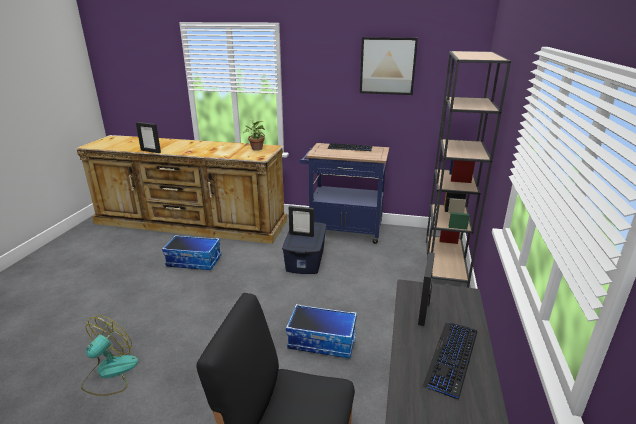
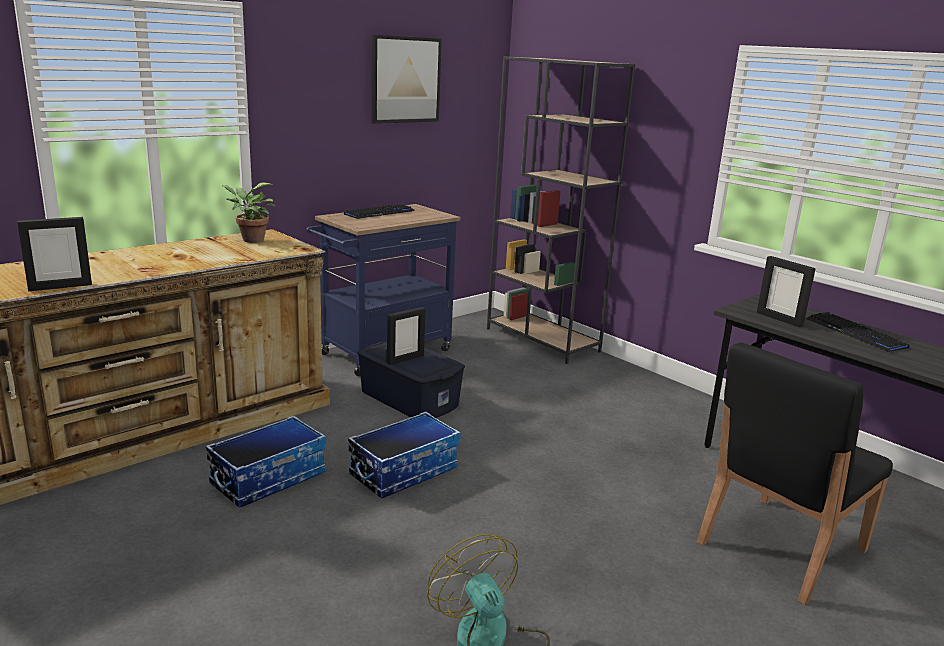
camera: 55 degrees left, 5 degrees down
(322, 341) = (600, 455): storage box -> storage box (404, 471)

